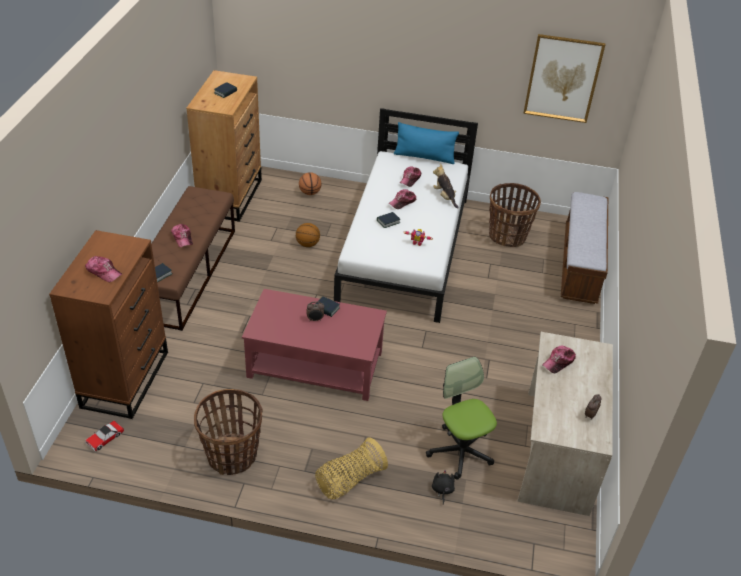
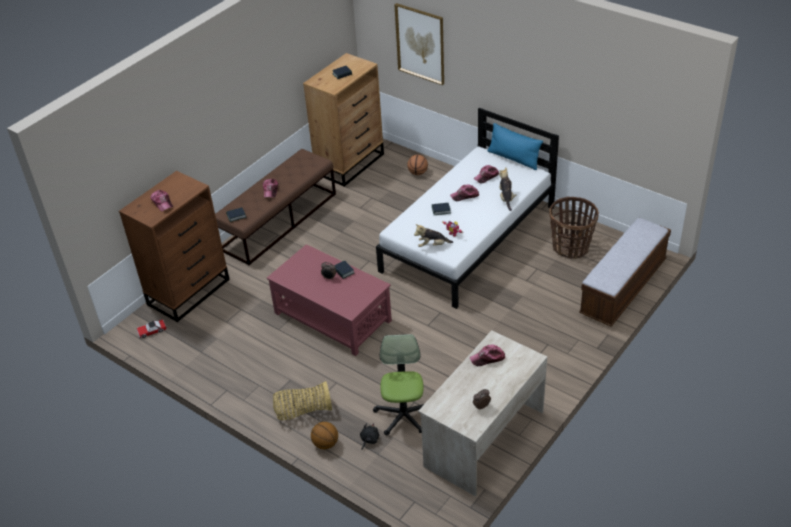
camera: 30 degrees right, 0 degrees up
(232, 456) = (230, 368): basket -> none
(307, 244) = (388, 217): basketball -> basketball (325, 443)
(404, 259) = (432, 245): none -> plush toy
(563, 78) = (629, 107): picture -> picture (420, 43)

